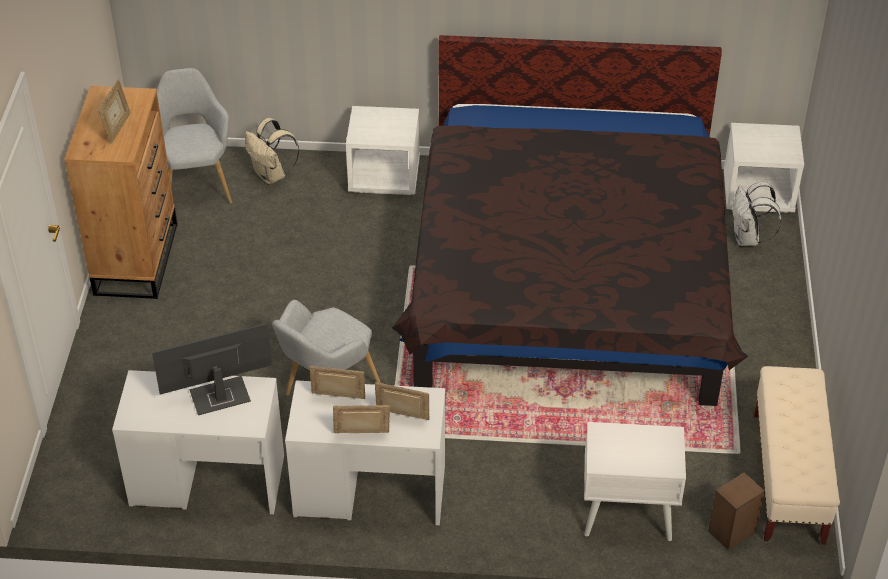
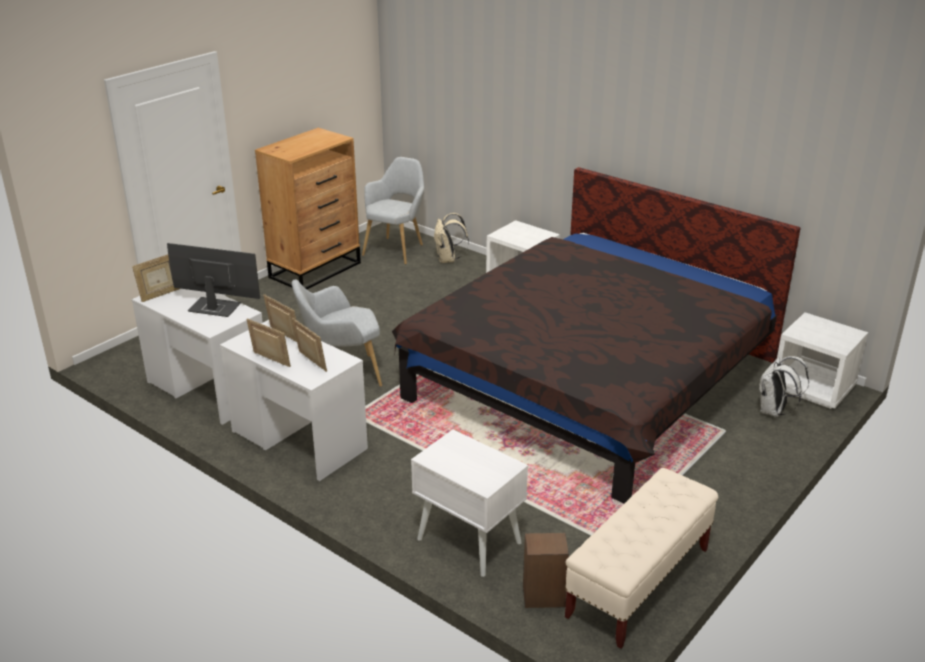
camera: 35 degrees right, 15 degrees down
(118, 128) = (304, 146): picture frame -> picture frame (160, 294)

